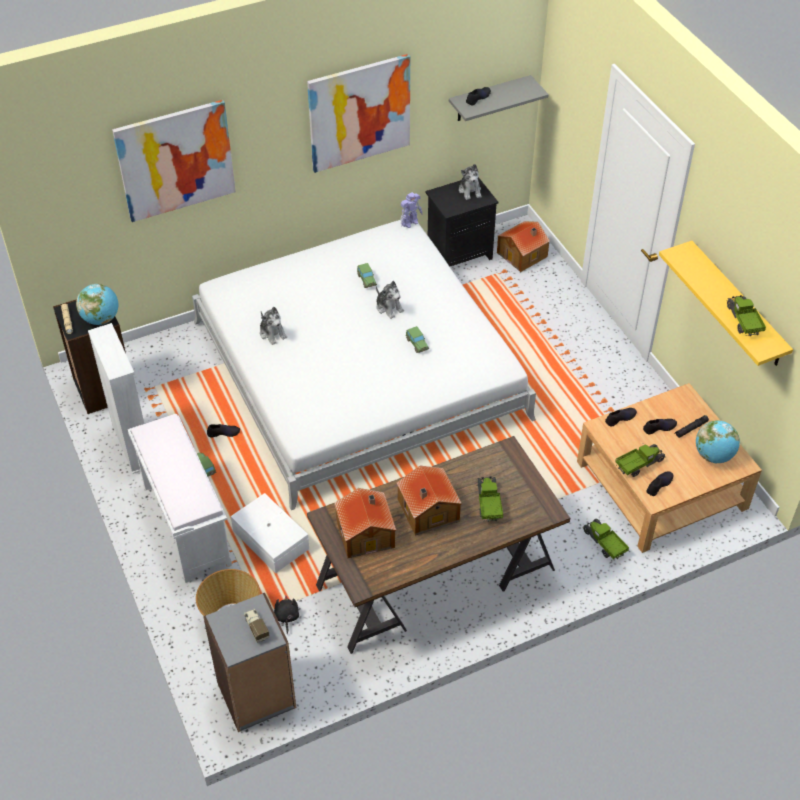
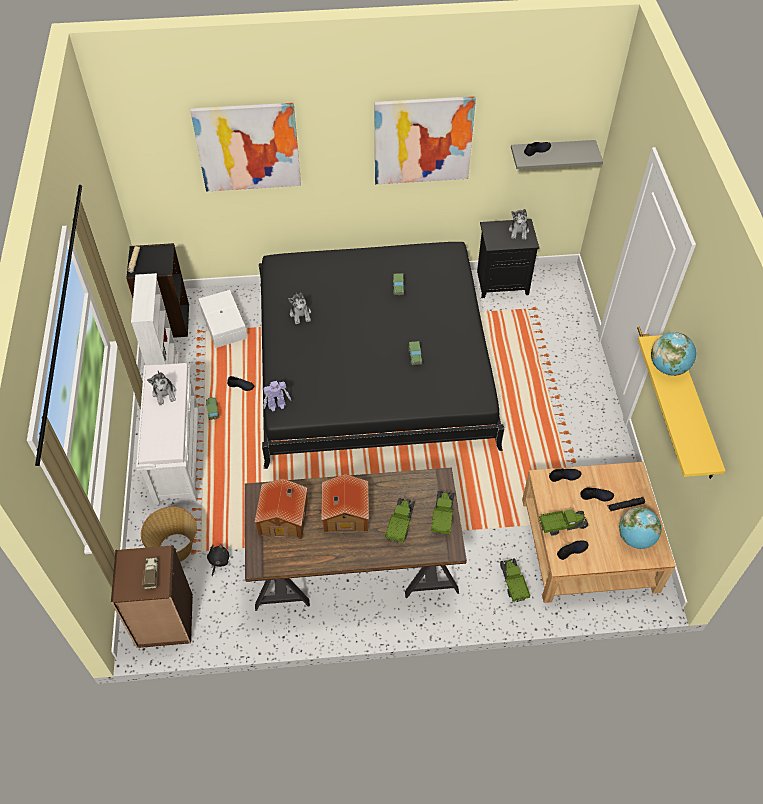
camera: 20 degrees right, 5 degrees up
(101, 319) = (160, 266): globe -> globe (668, 367)
(256, 696) = (164, 621): grey bookcase -> brown bookcase
(270, 541) = (235, 490): white storage box -> white storage box (223, 325)
(358, 370) = (373, 362): white bed -> black bed
(389, 308) = (406, 317): plush toy -> plush toy (164, 393)
(410, 222) = (458, 246): toy robot -> toy robot (277, 405)
(523, 255) = (557, 298): toy house -> none
(742, 321) = (687, 428): toy truck -> toy truck (442, 517)

